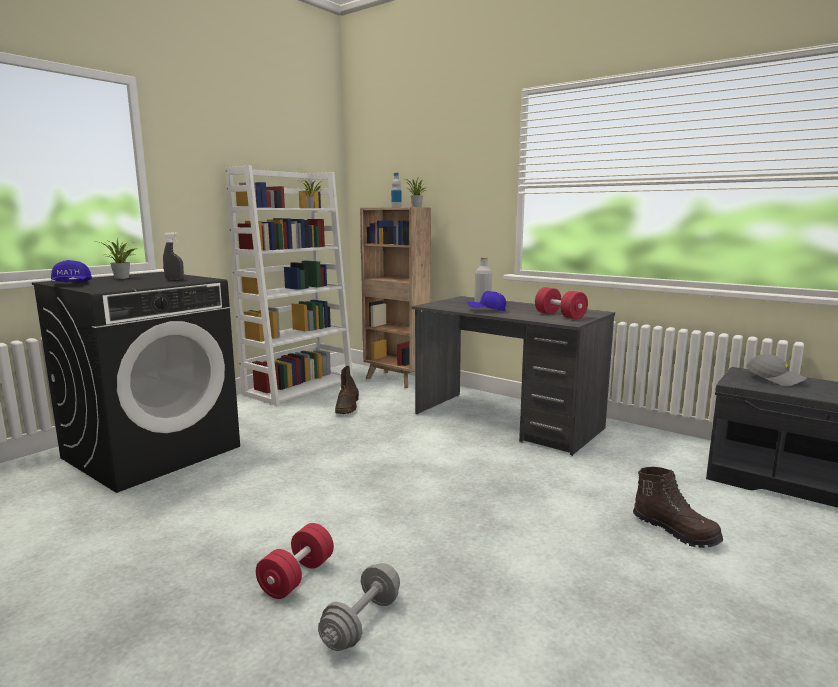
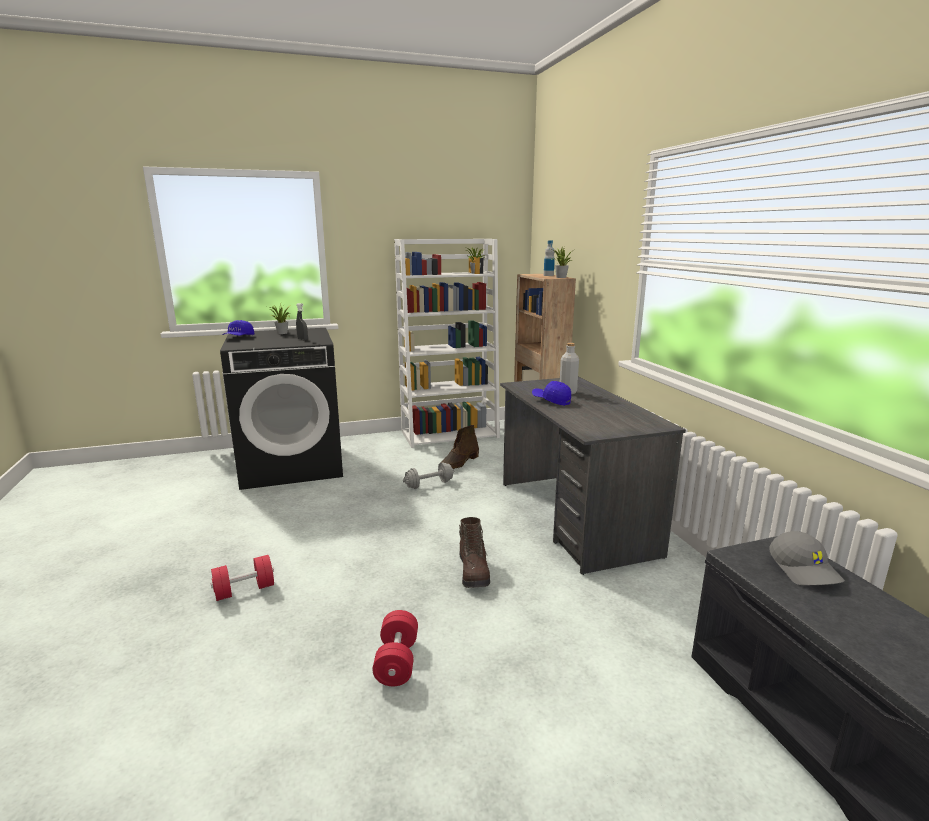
camera: 35 degrees right, 5 degrees up
(361, 622) = (232, 640): grey dumbbell -> grey dumbbell (429, 484)
(560, 315) = (606, 422): red dumbbell -> red dumbbell (397, 661)
(675, 531) = (559, 692): brown boot -> brown boot (474, 572)

